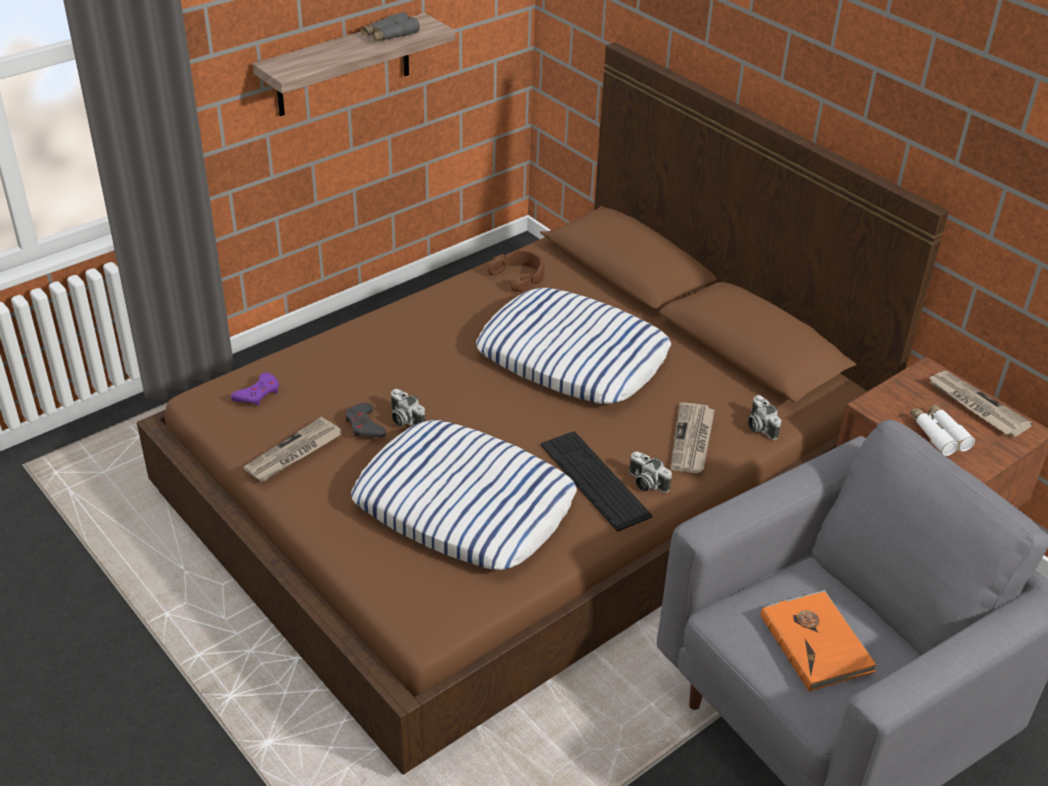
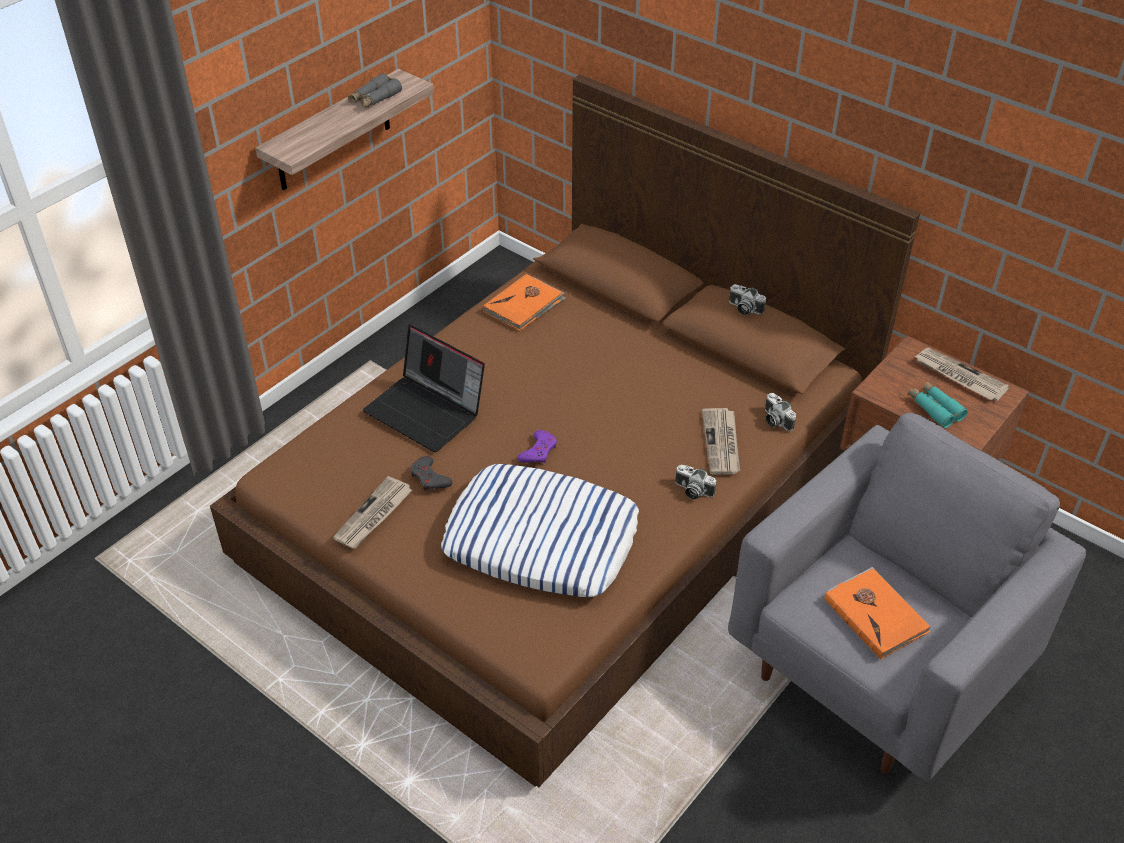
camera: 10 degrees left, 5 degrees up
(258, 393) = (322, 462): purple game controller -> purple game controller (538, 451)
(383, 361) = (427, 411): none -> laptop
(404, 419) = (463, 465): camera -> camera (744, 309)
(519, 276) = (524, 305): brown headphones -> orange book
(573, 357) = (596, 379): pillow -> none
(594, 480) = (648, 495): keyboard -> none
(938, 434) = (934, 408): white binoculars -> turquoise binoculars

